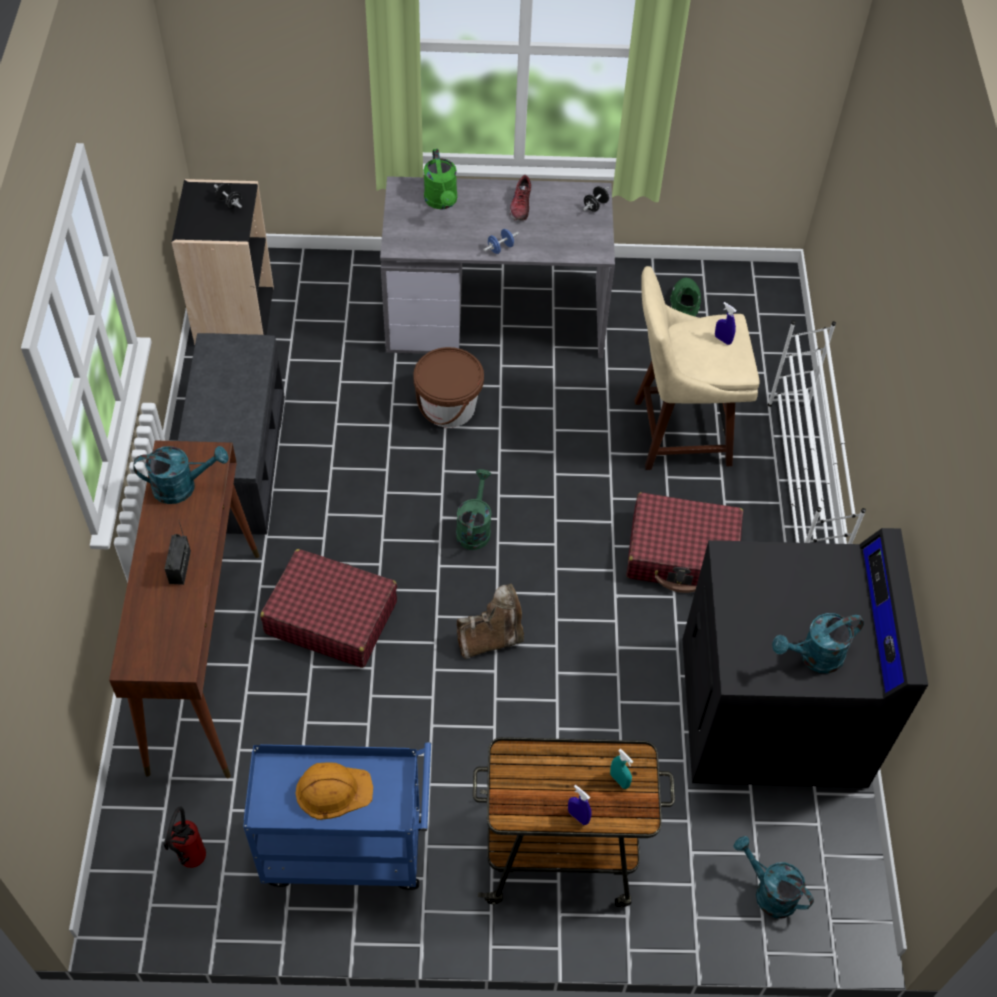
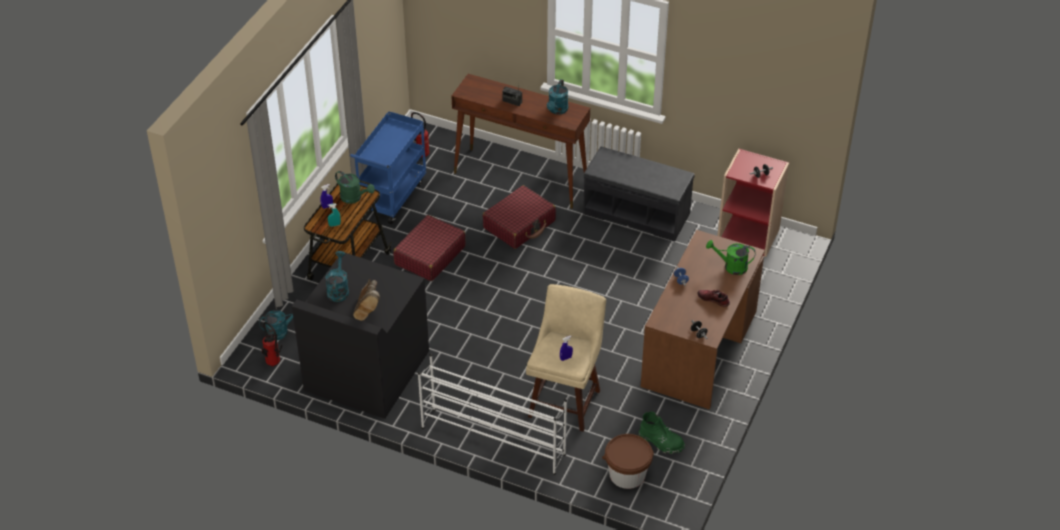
camera: 115 degrees right, 10 degrees down
(233, 315) = (749, 235): black bookcase -> red bookcase
(333, 790) = (391, 144): orange hard hat -> none
(448, 407) = (635, 306): brown bucket -> brown bucket (627, 474)
(474, 528) = (544, 292): green watering can -> green watering can (354, 198)
(491, 638) = (473, 278): brown boot -> brown boot (367, 310)
(496, 314) = (700, 349): grey desk -> brown desk
(682, 554) = (480, 371): red suitcase -> red suitcase (429, 255)
(846, 864) = (274, 364): none -> fire extinguisher

